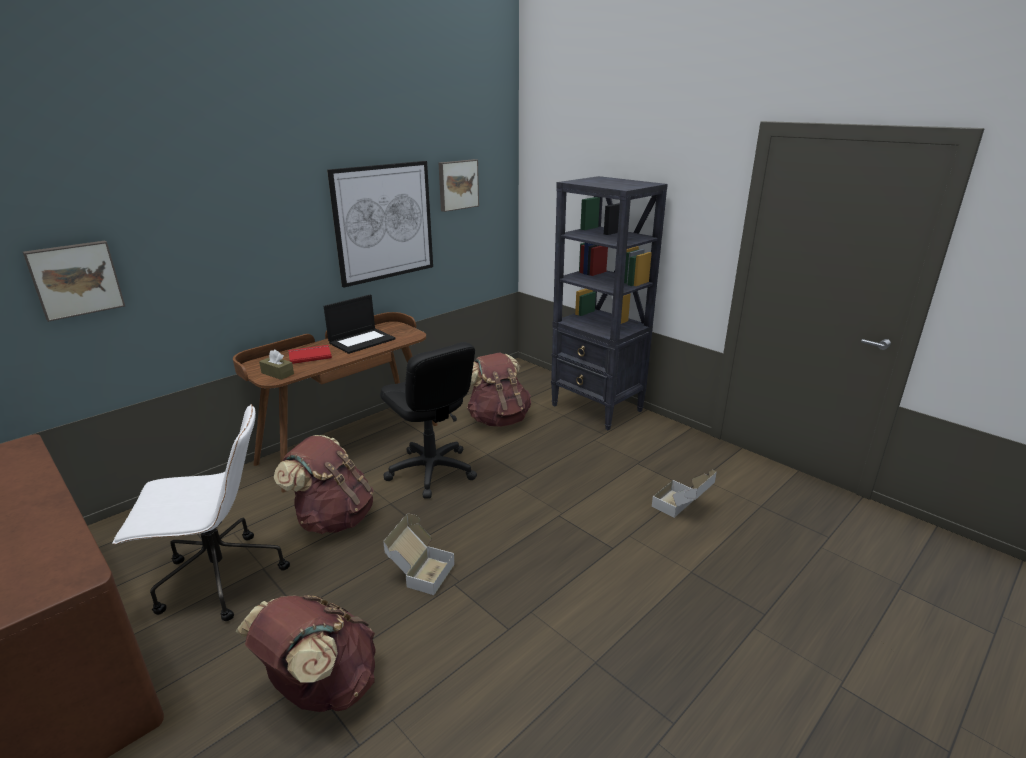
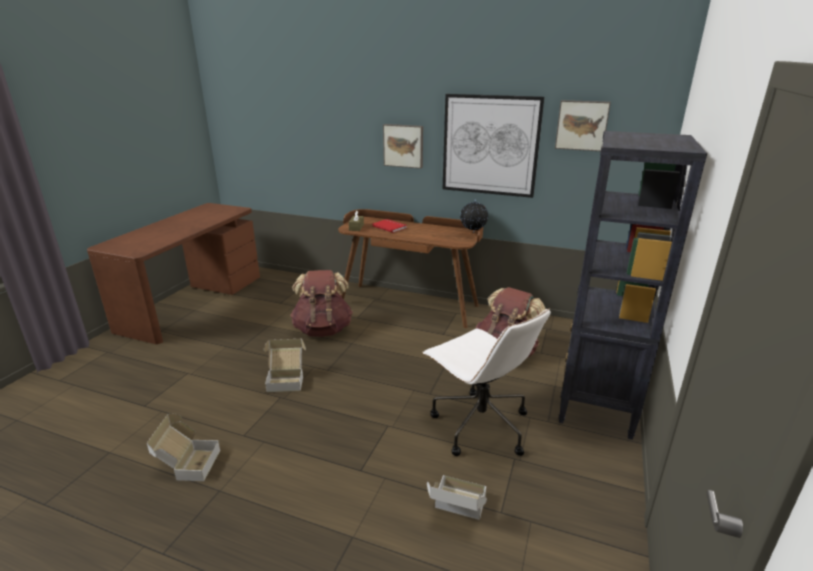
camera: 65 degrees right, 0 degrees up
(75, 279) = (292, 137): picture -> picture (403, 145)
(219, 579) = (254, 317): white office chair -> white office chair (479, 425)
(321, 688) = (182, 379): brown backpack -> none
(362, 340) = (431, 232): laptop -> none
(394, 324) = (473, 233): none -> globe
(431, 471) = (401, 346): black office chair -> none
(534, 691) = (188, 464): none -> cardboard box

